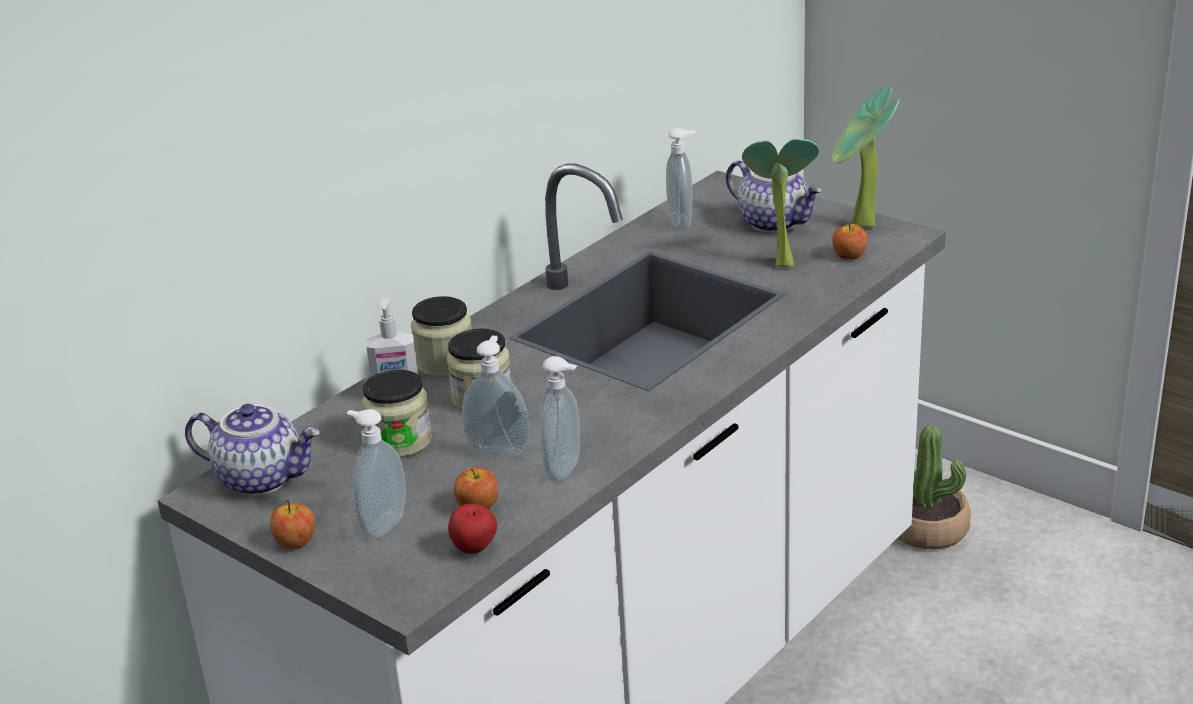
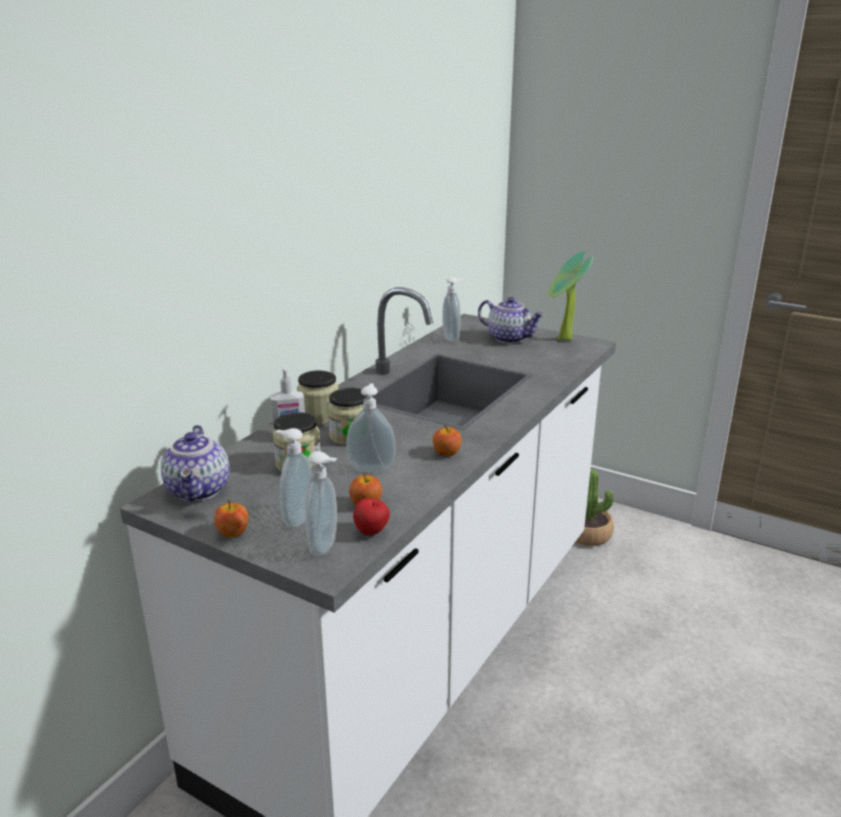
camera: 10 degrees left, 5 degrees down
(262, 478) = (200, 491): teapot -> teapot turned 75 degrees clockwise
(566, 470) = (423, 479): soap dispenser -> soap dispenser (326, 546)
(779, 262) = (521, 358): potted plant -> none
(849, 256) = (563, 354): apple -> apple (446, 453)

